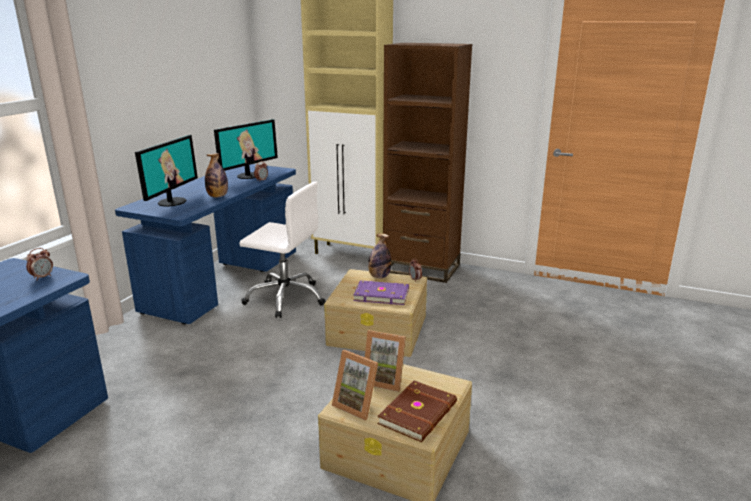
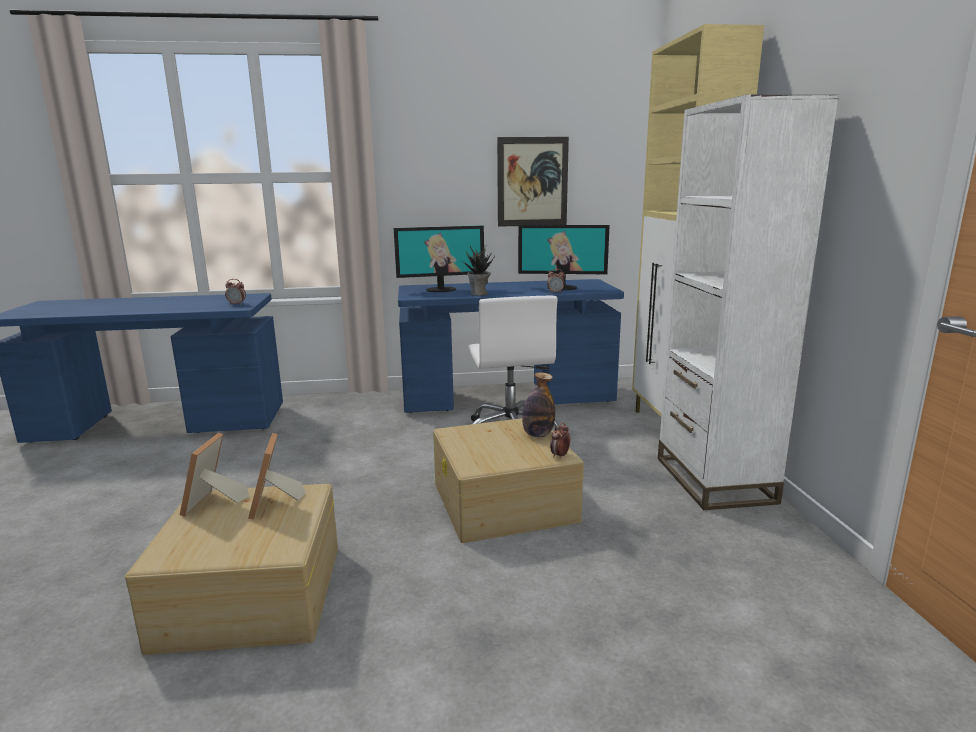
camera: 60 degrees right, 5 degrees down
(190, 88) = (532, 182): none -> picture
(217, 196) = (479, 294): bottle -> potted plant
(381, 294) = (489, 448): purple book -> none
(419, 414) = (203, 545): brown book -> none
(421, 268) = (714, 480): brown bookcase -> white bookcase

